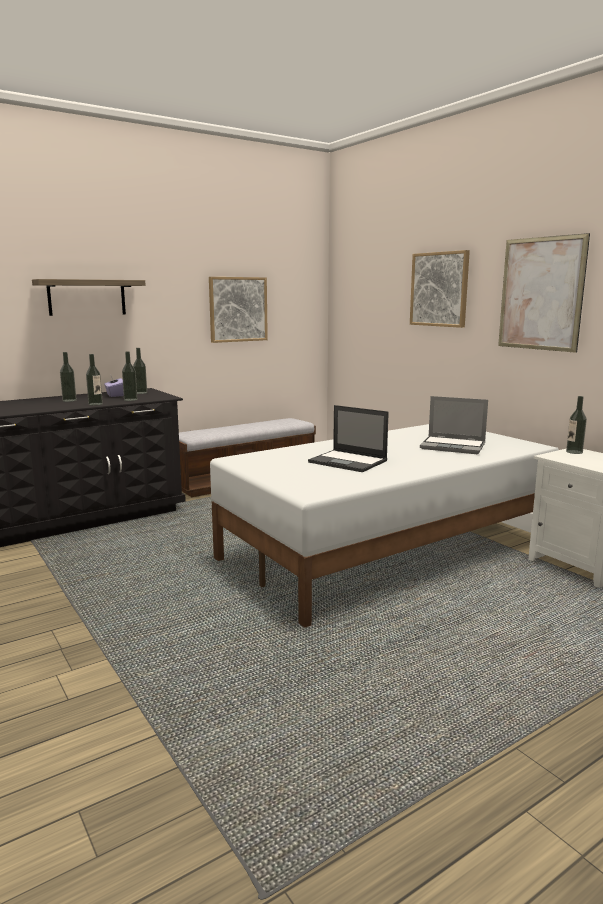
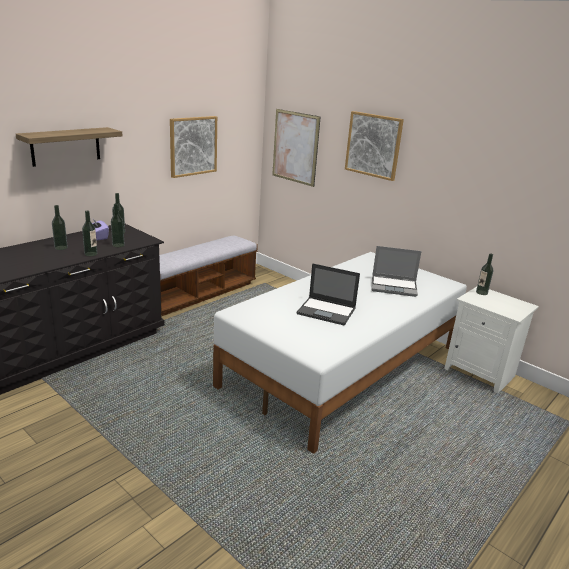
camera: 15 degrees left, 10 degrees up
(541, 294) = (462, 167): picture -> picture (295, 147)

